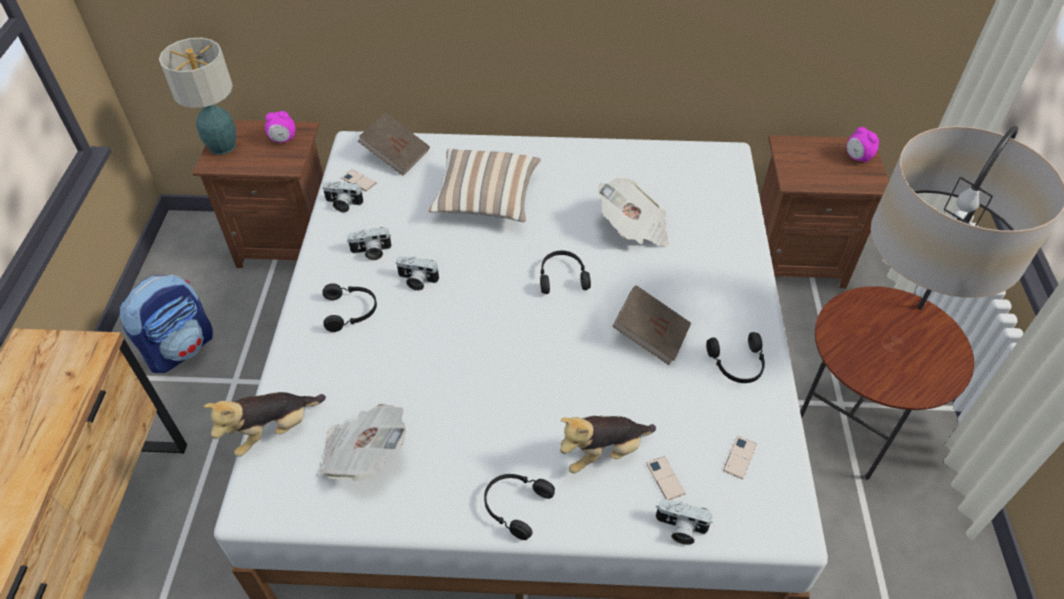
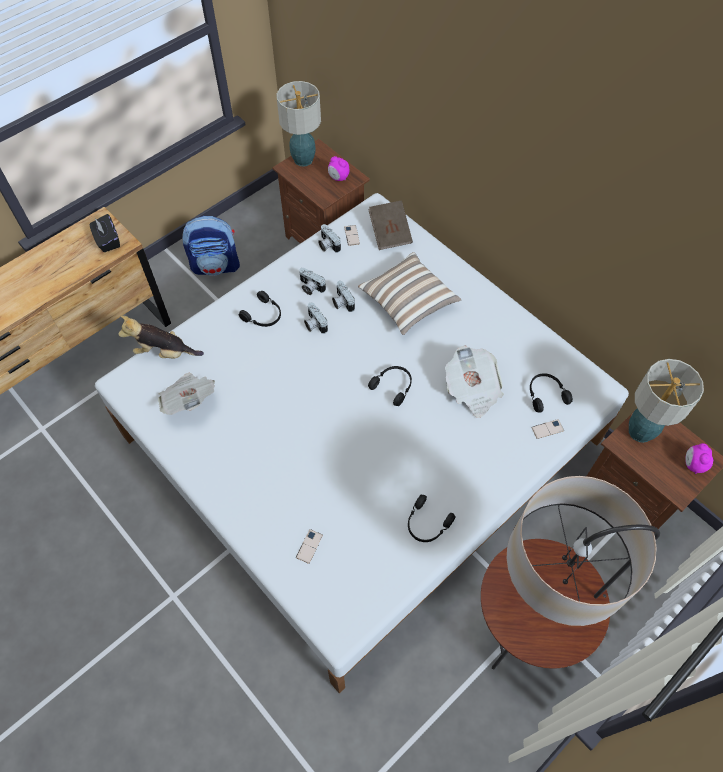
camera: 45 degrees right, 10 degrees up
(66, 359) = (108, 241): none -> black tissue box
(515, 506) = (224, 490): black headphones -> black headphones (545, 394)
(603, 452) = (295, 503): plush toy -> none
(650, 335) = (399, 463): brown book -> none
(680, 529) = (285, 577): camera -> camera (342, 302)
(739, 457) = (360, 573): phone -> phone (547, 429)
(795, 162) = (640, 431): none -> table lamp

